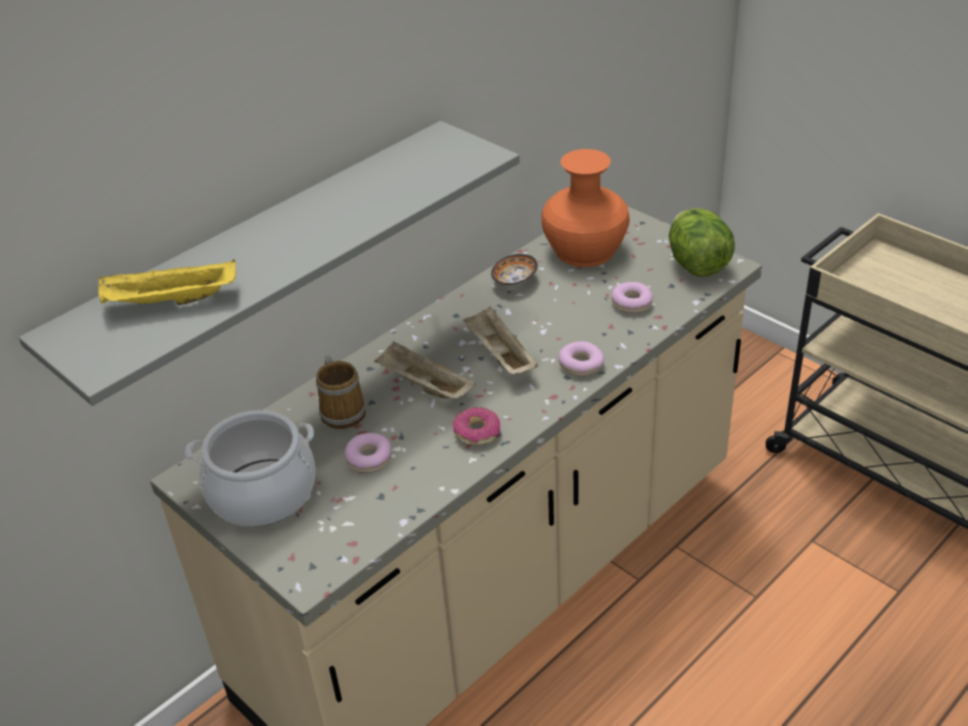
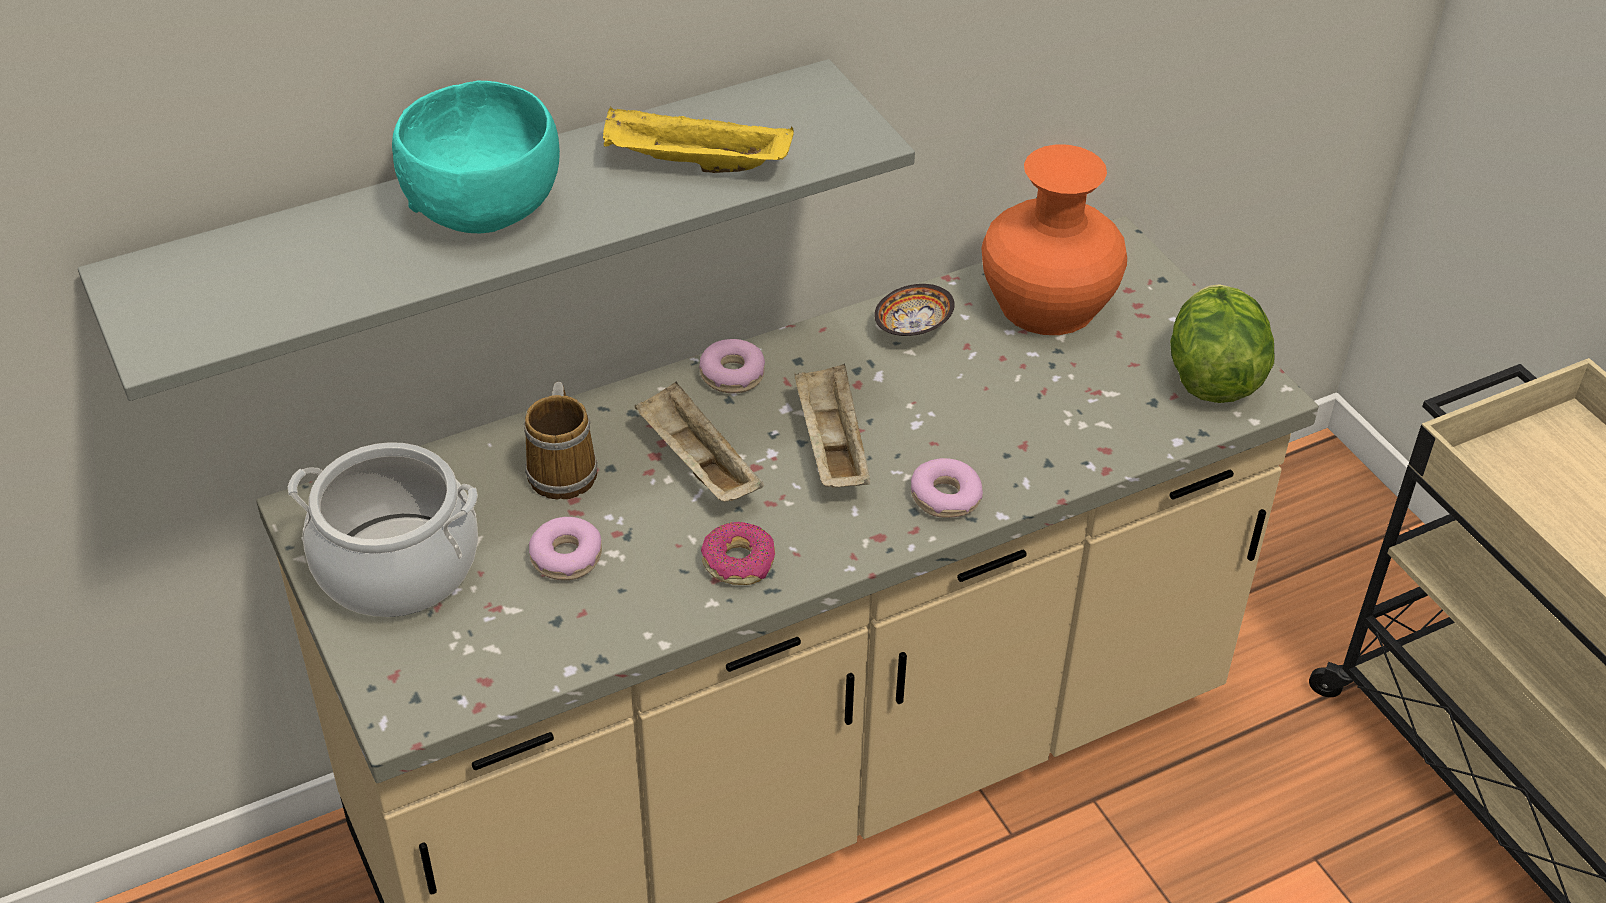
camera: 15 degrees right, 5 degrees up
(170, 302) = (297, 268): yellow tray -> yellow tray (694, 165)
(274, 240) = (485, 206): none -> turquoise bowl
(631, 303) = (1075, 415): donut -> donut (732, 374)

